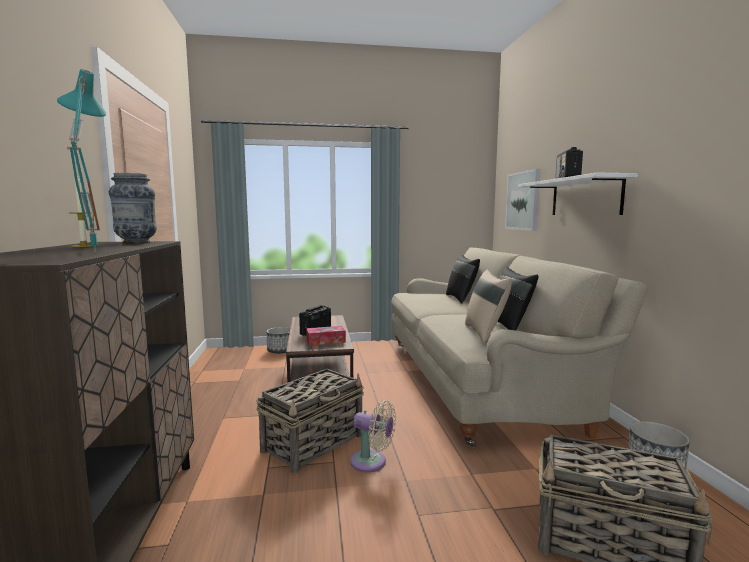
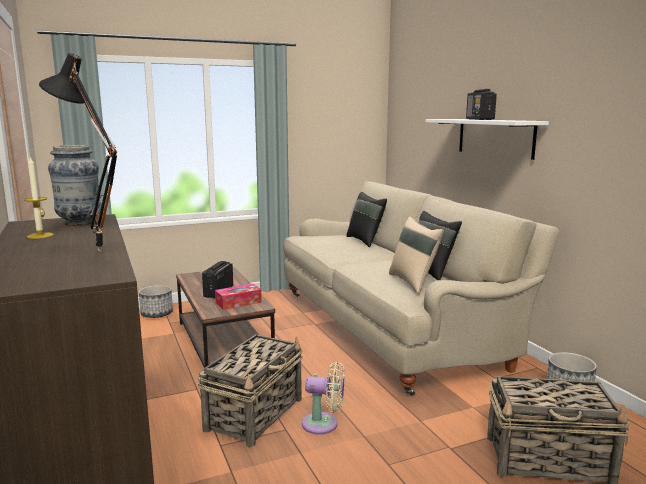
camera: 15 degrees left, 5 degrees up
(90, 252) = (95, 252): turquoise table lamp -> black table lamp
(523, 201) = (424, 132): picture -> none

